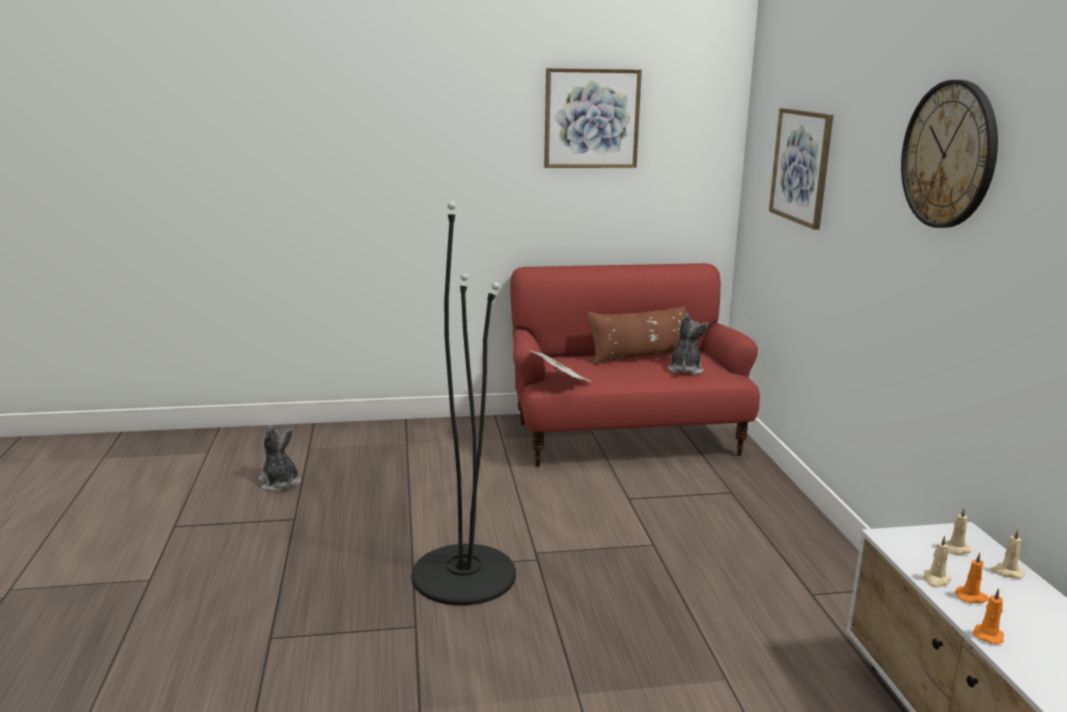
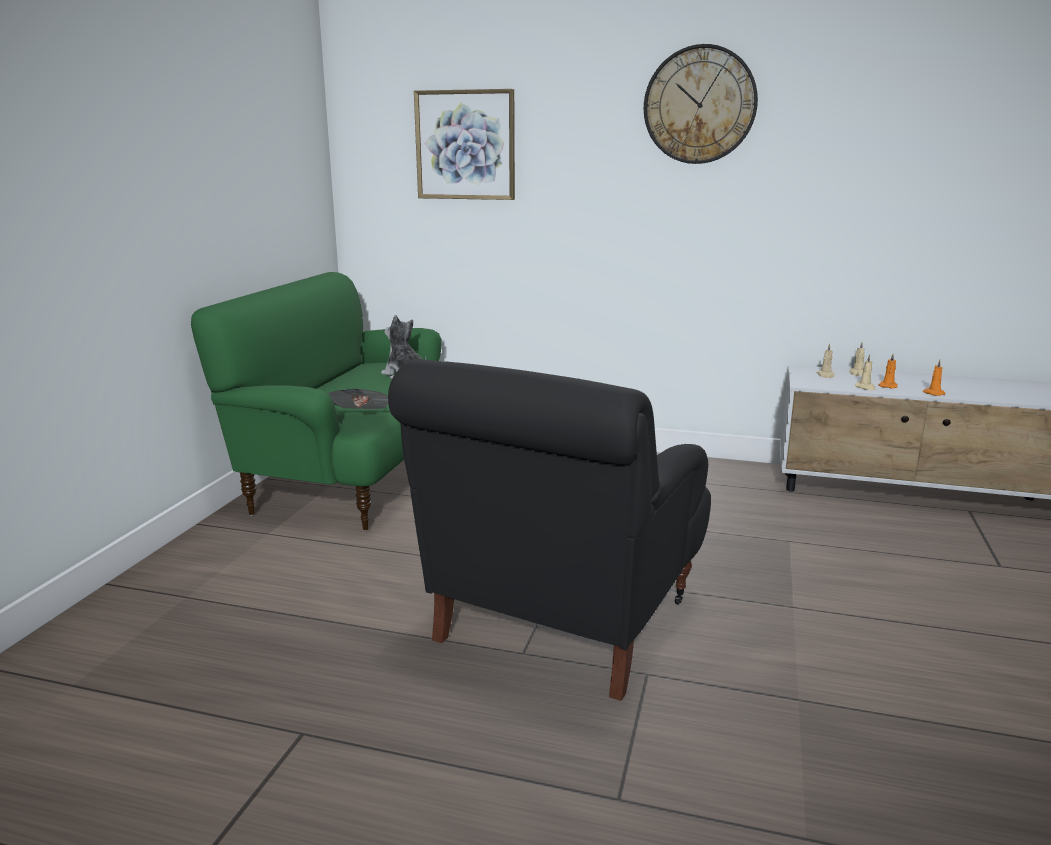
camera: 65 degrees left, 0 degrees up
(280, 483) = (163, 733): plush toy -> none
(464, 574) = (560, 622): black floor lamp -> black armchair
(591, 118) = (225, 102): picture -> none
(625, 437) = (359, 474): red sofa -> green sofa
(640, 357) = (344, 381): brown pillow -> none

